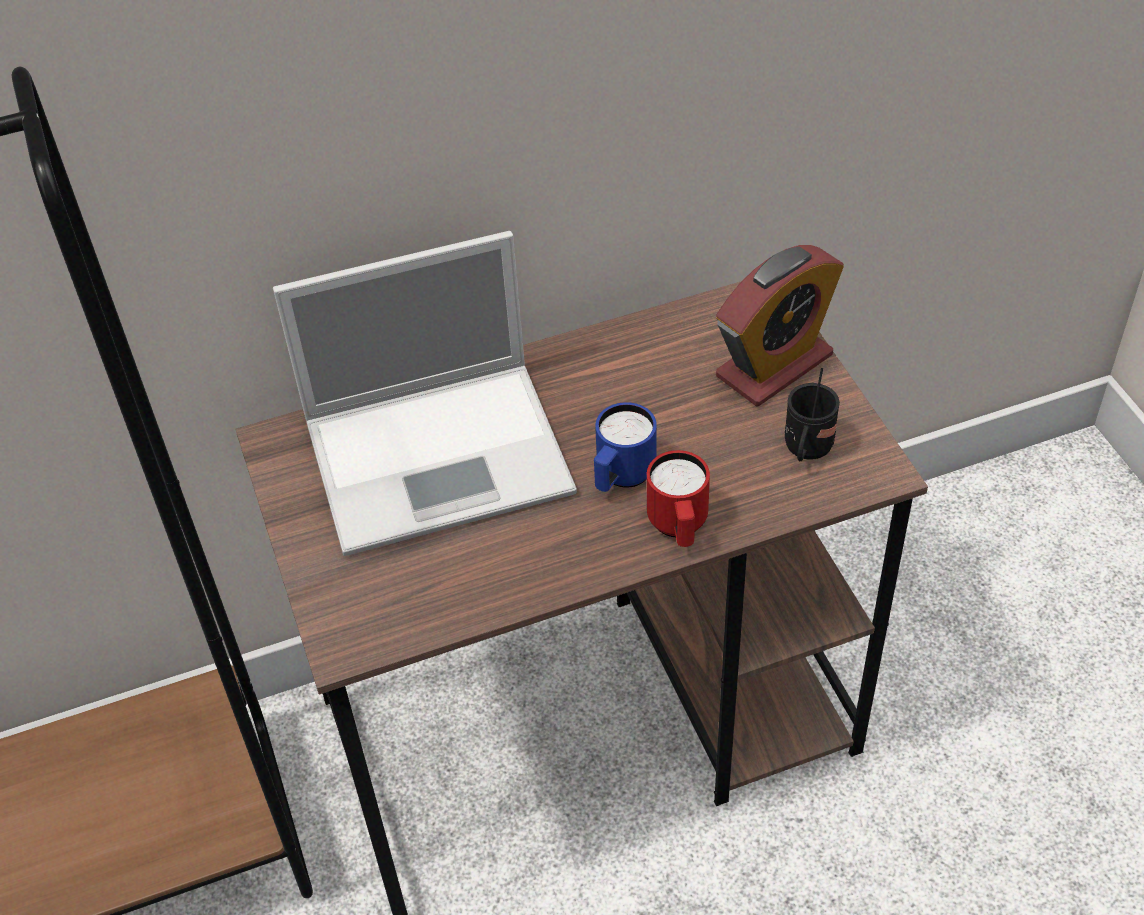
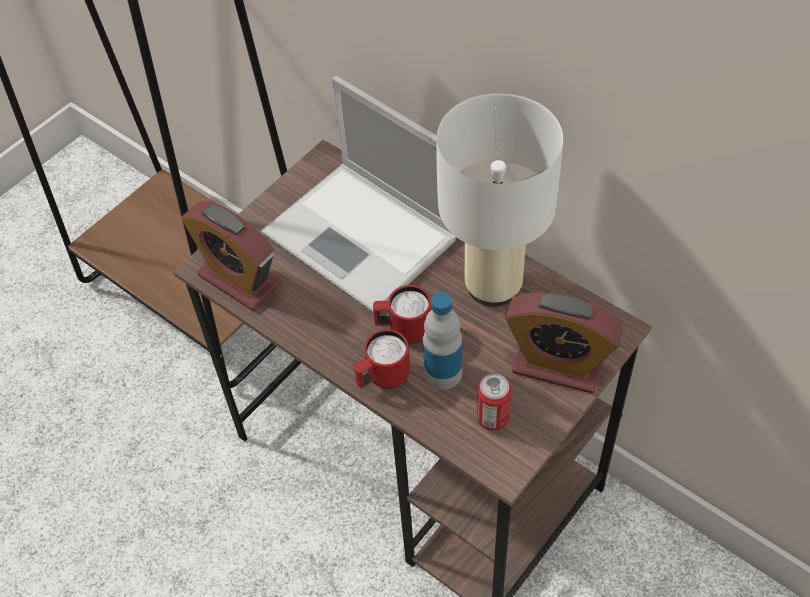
camera: 60 degrees right, 5 degrees up
(401, 614) = (239, 280): none -> alarm clock
(621, 477) = (403, 330): blue mug -> red mug
(622, 370) = (493, 287): none -> white table lamp
(712, 468) = (443, 373): none -> bottle
(806, 451) = (493, 418): black mug -> can

